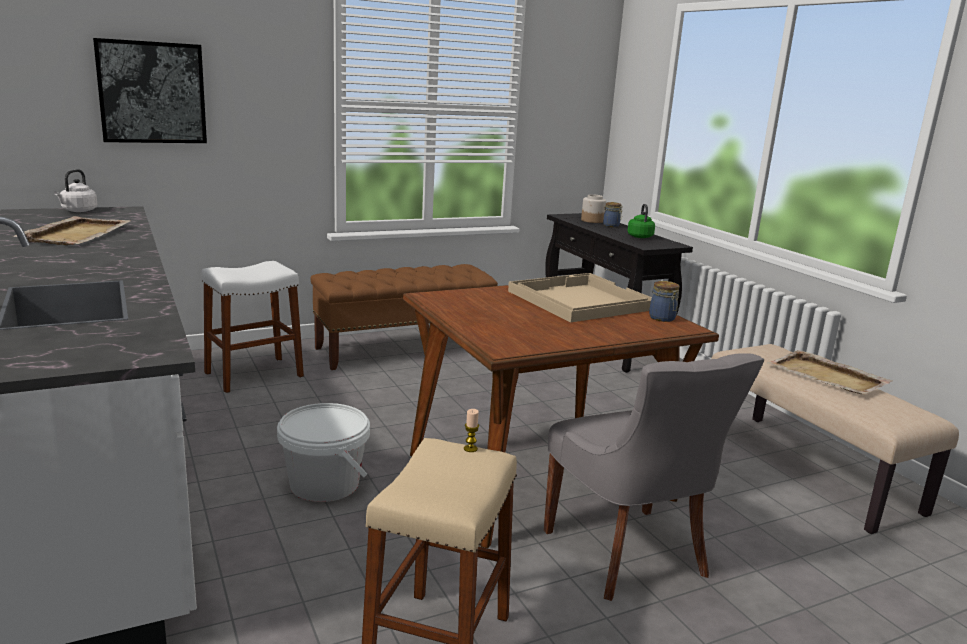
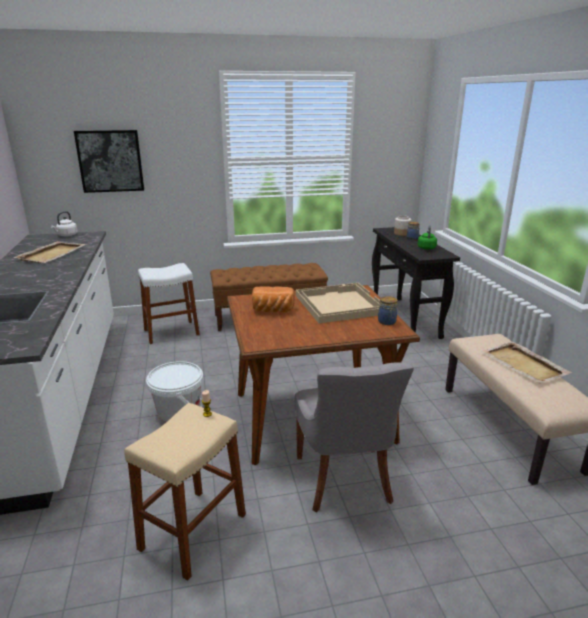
camera: 15 degrees right, 5 degrees up
(490, 309) = (272, 311): none -> bread

